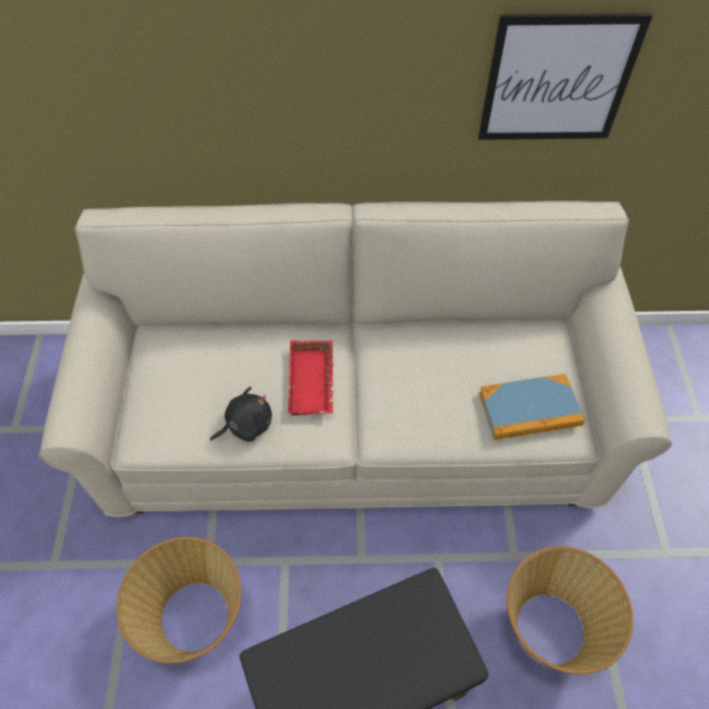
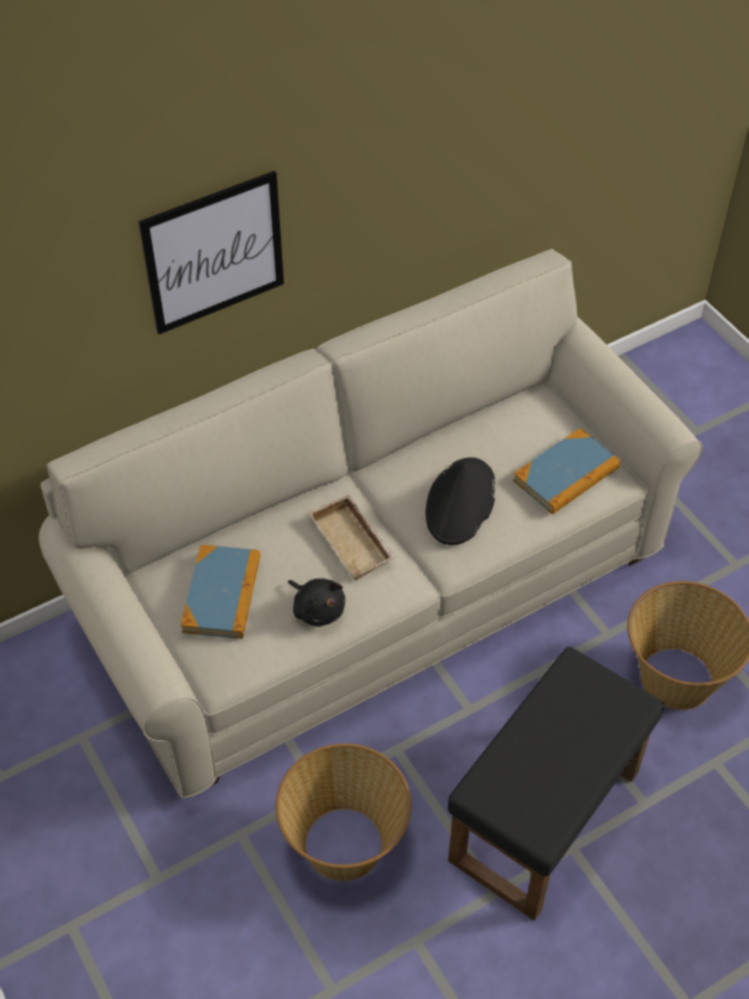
camera: 30 degrees left, 5 degrees down
(185, 375) = (222, 594): none -> book
(246, 425) = (317, 609): black plush toy -> black plush toy turned 105 degrees clockwise
(313, 382) = (354, 542): red tray -> beige tray
(421, 391) = (460, 503): none -> black hat
(557, 80) = (469, 161): picture -> picture (214, 253)

